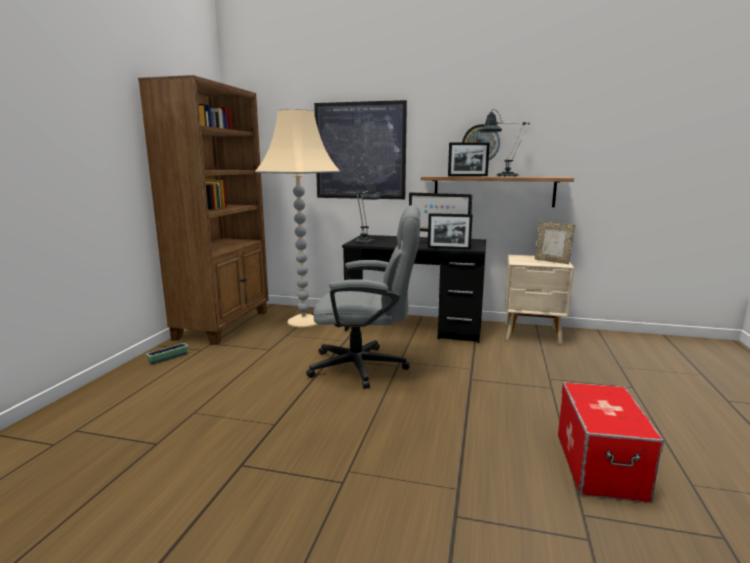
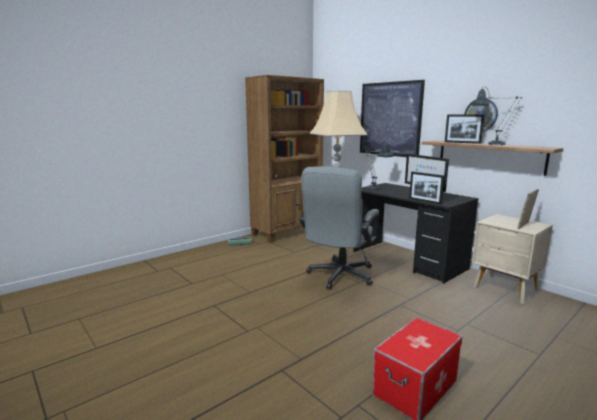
camera: 35 degrees right, 0 degrees up
(367, 367) = (338, 277): grey office chair -> grey office chair turned 75 degrees clockwise
(552, 261) = (525, 226): picture frame -> picture frame turned 60 degrees clockwise

